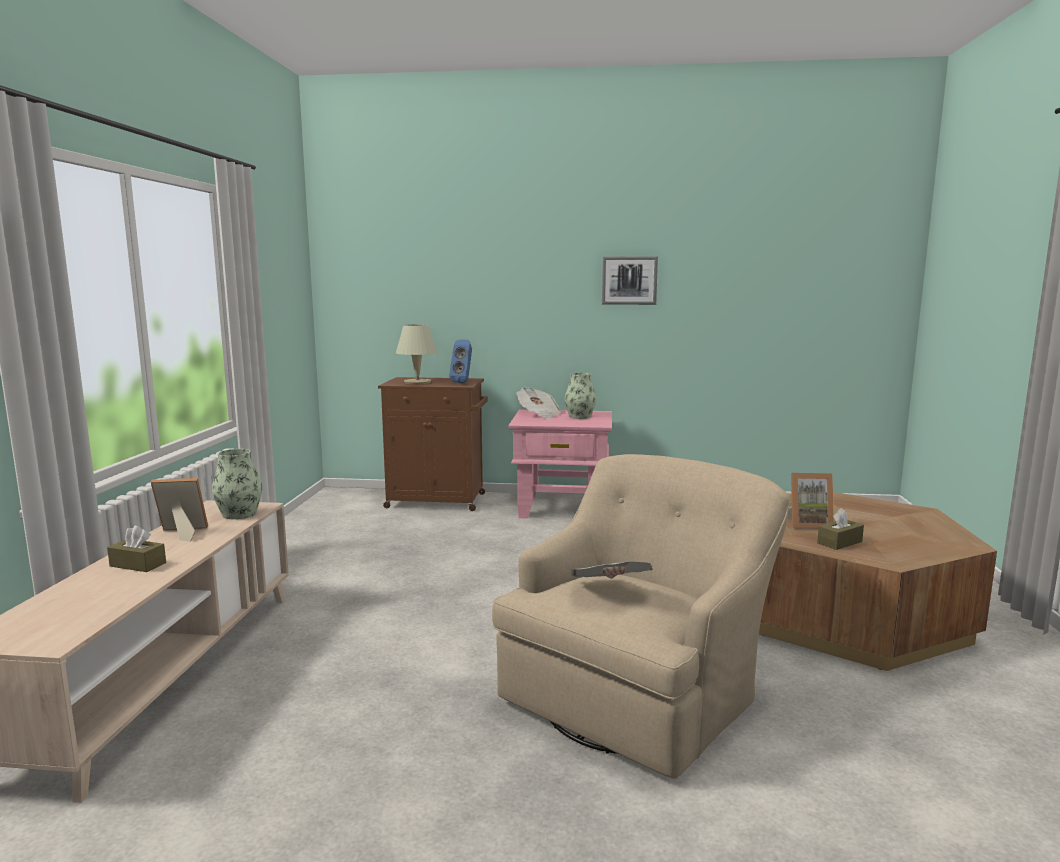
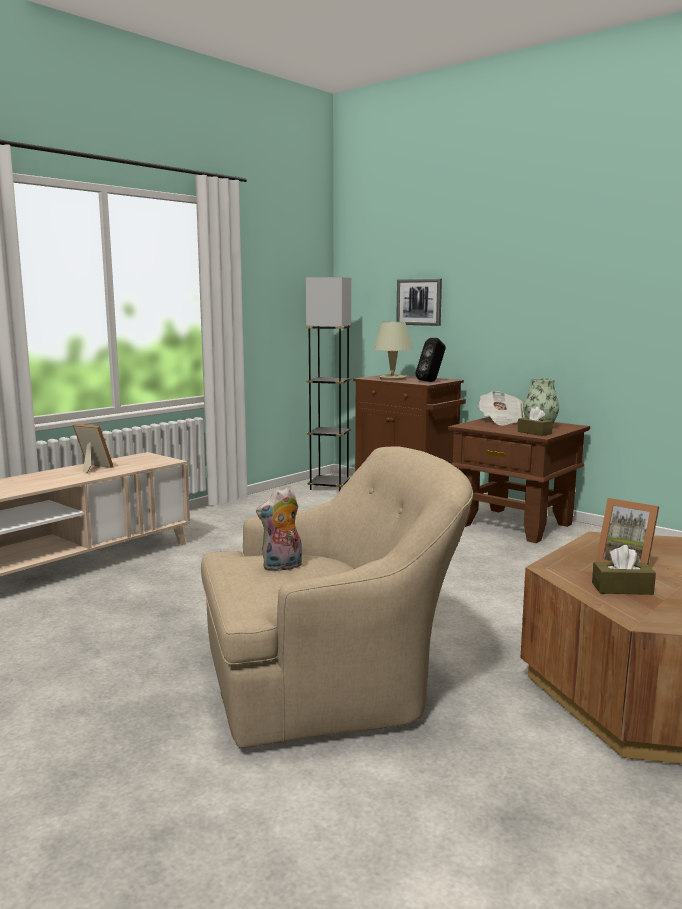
camera: 35 degrees right, 0 degrees up
(138, 564) = (35, 480): brown tissue box -> brown tissue box (534, 432)
(239, 514) = (146, 463): vase -> none
(345, 503) = (329, 487): none -> grey floor lamp
(463, 382) = (431, 381): blue speaker -> black speaker
(562, 508) = (514, 525): pink side table -> brown side table
(610, 592) = (282, 567): newspaper -> plush toy
(629, 280) = (620, 275): picture -> picture (419, 302)

